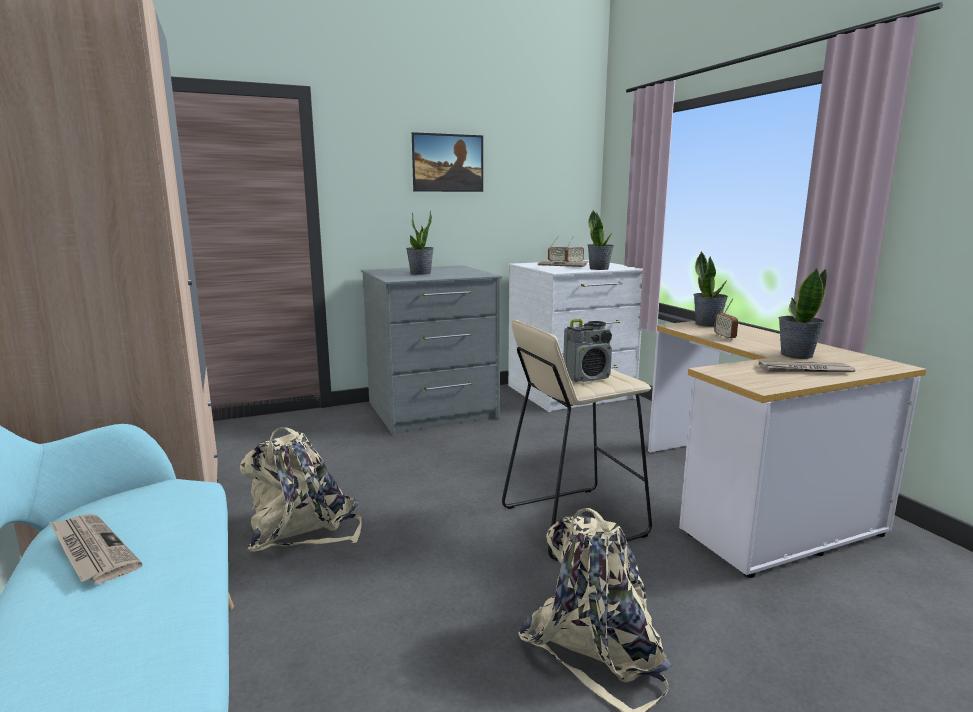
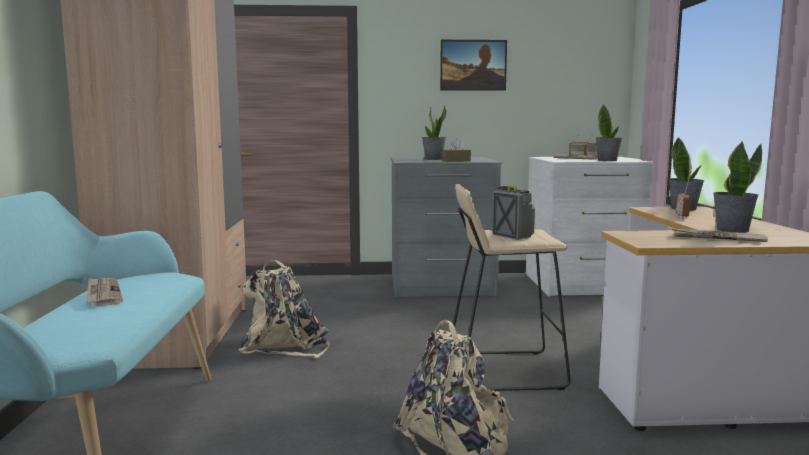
camera: 20 degrees right, 5 degrees down
(452, 276) = (456, 161): none -> brown tissue box
(587, 378) = (512, 236): radio -> radio turned 120 degrees counterclockwise

